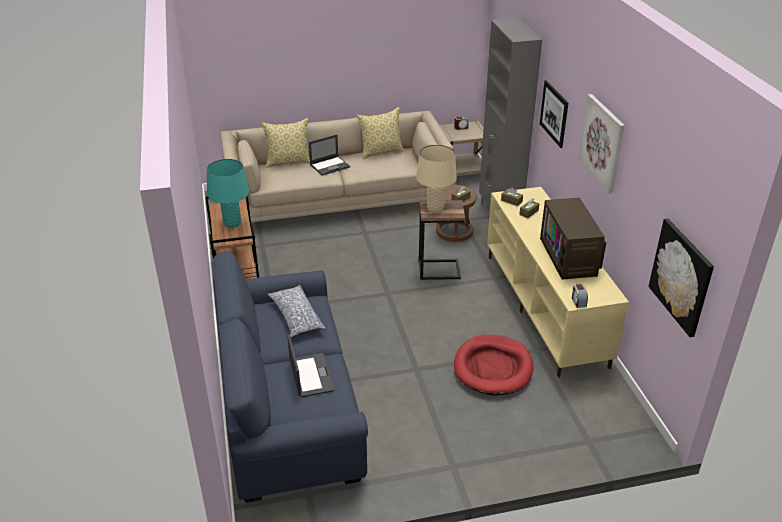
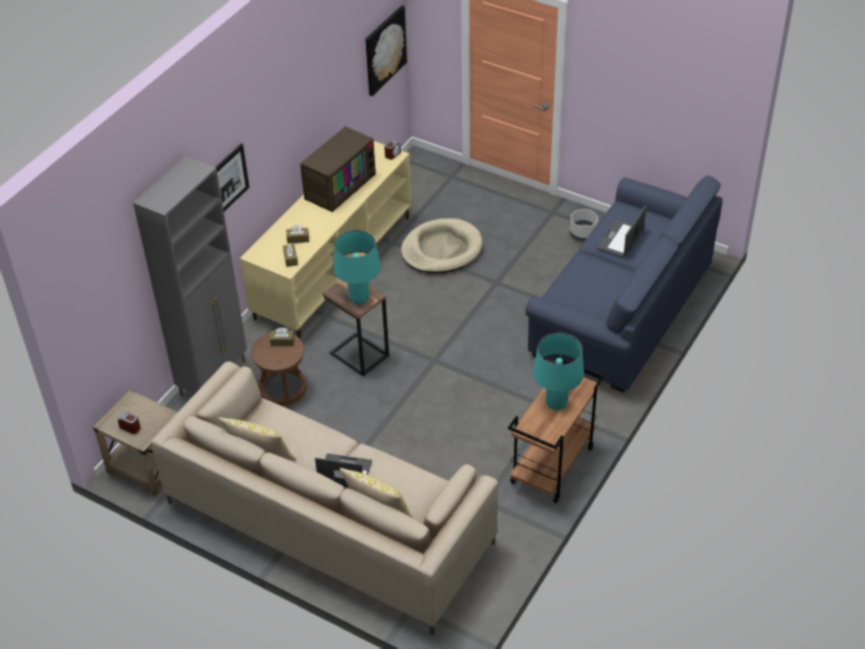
camera: 135 degrees left, 10 degrees up
(296, 317) = (585, 290): pillow -> none
(398, 461) = (582, 234): none -> grey planter
(435, 208) = (359, 298): beige table lamp -> turquoise table lamp
(493, 368) = (441, 249): red dog bed -> beige dog bed
(603, 142) = (292, 99): picture -> none

